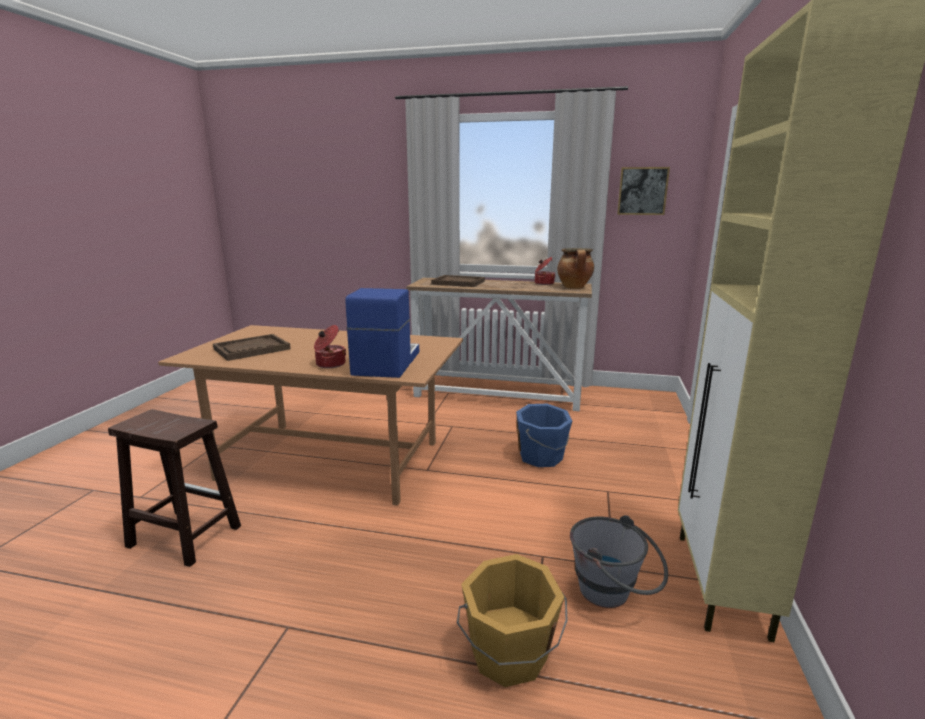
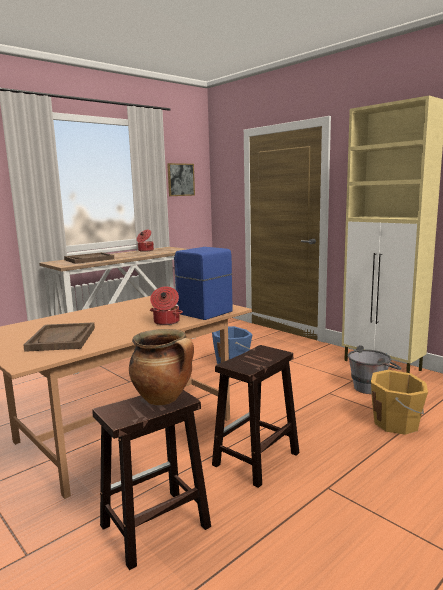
camera: 55 degrees left, 5 degrees down
(320, 553) = (255, 460): none -> brown stool
(574, 287) = (173, 249): cooking pot -> cooking pot (164, 399)

